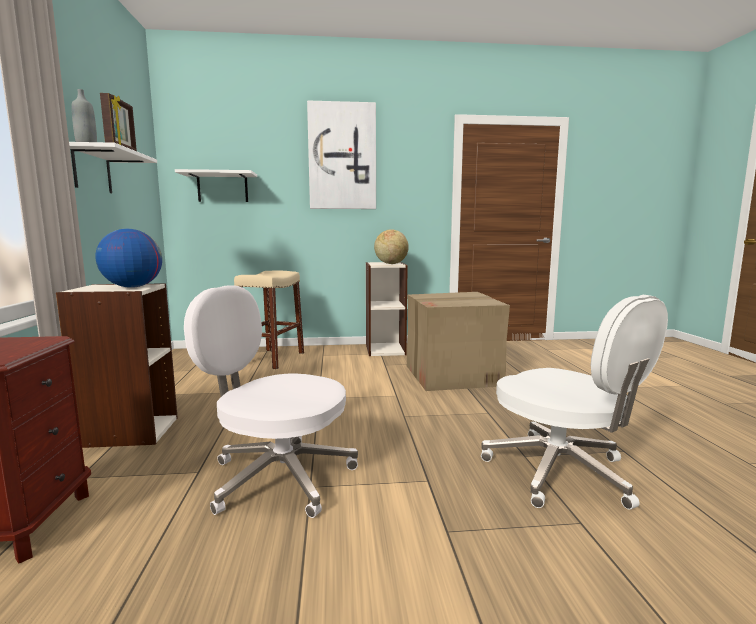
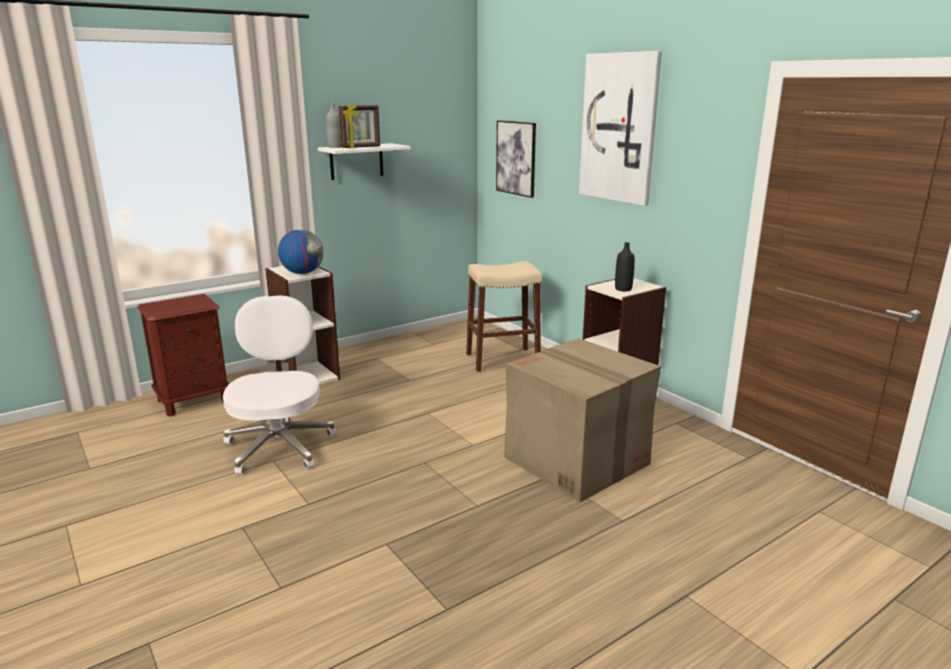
camera: 60 degrees right, 10 degrees up
(222, 188) = (516, 158): white shelf -> picture
(391, 264) = (623, 289): globe -> black bottle
(561, 473) = (364, 569): white office chair -> none

